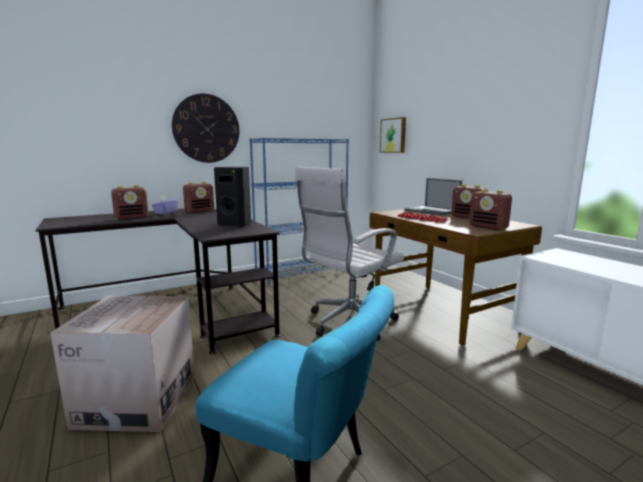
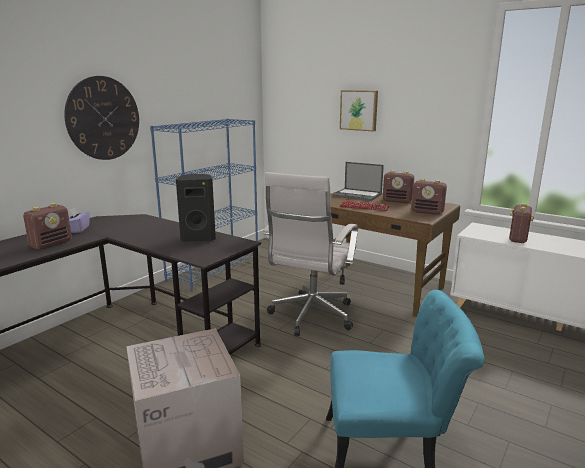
camera: 25 degrees left, 5 degrees up
(200, 211) = (117, 221): radio -> radio (517, 239)
(393, 135) = (291, 112): picture -> picture (359, 110)

